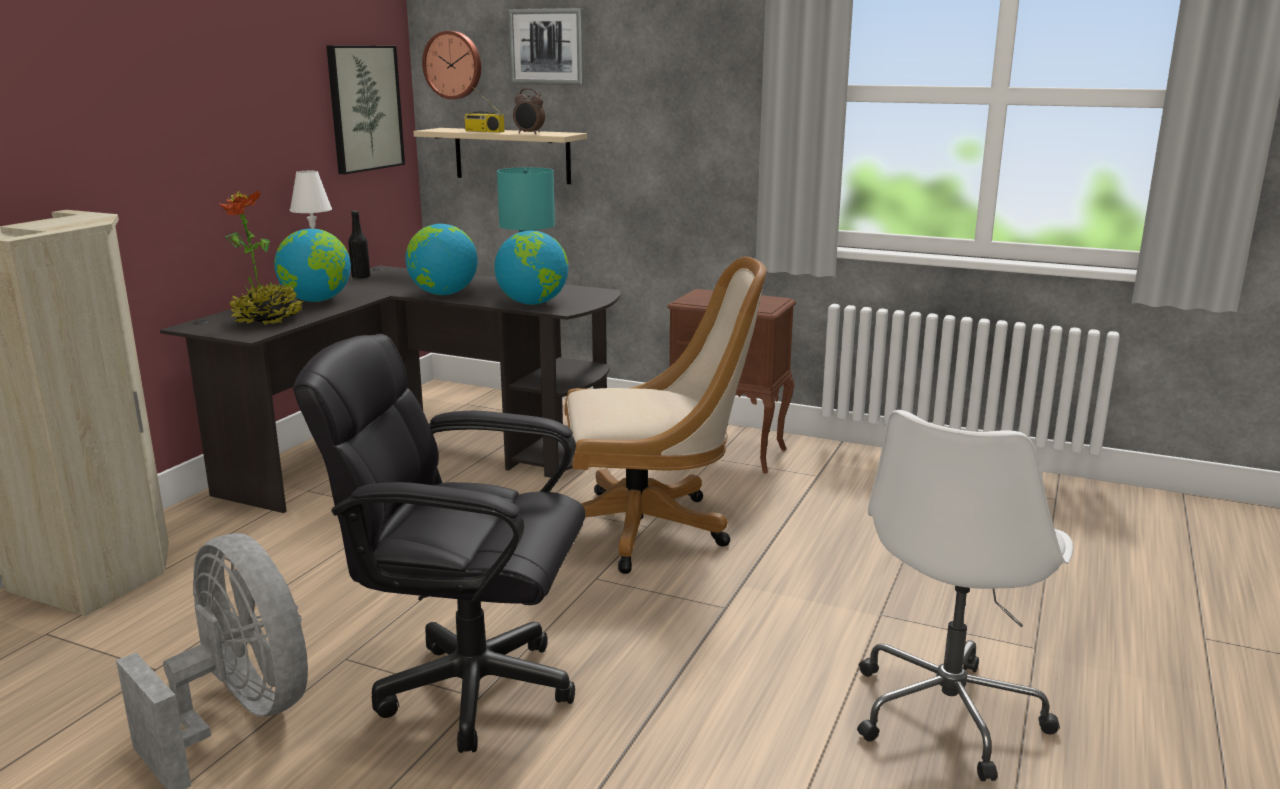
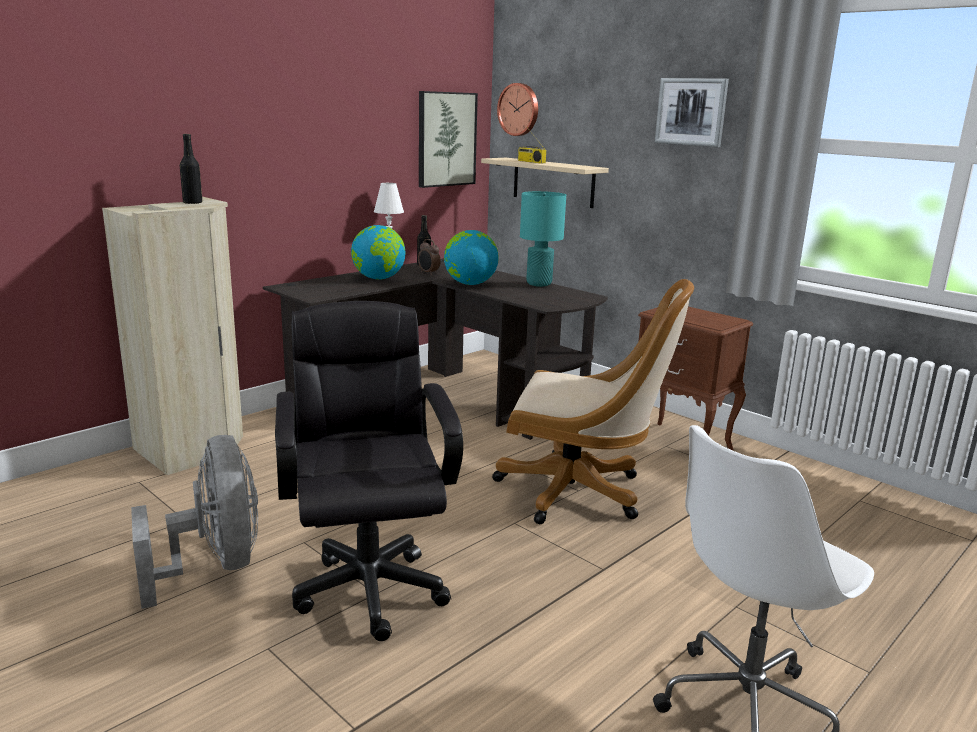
camera: 20 degrees right, 0 degrees up
(69, 219) = (192, 203): none -> black bottle
(267, 320) = (334, 288): potted plant -> none
(464, 693) = (368, 587): black office chair -> black office chair turned 45 degrees clockwise
(529, 133) = (561, 165): alarm clock -> alarm clock (428, 273)
(533, 303) = (529, 299): globe -> none
(547, 47) = (586, 97): picture -> picture (691, 112)

